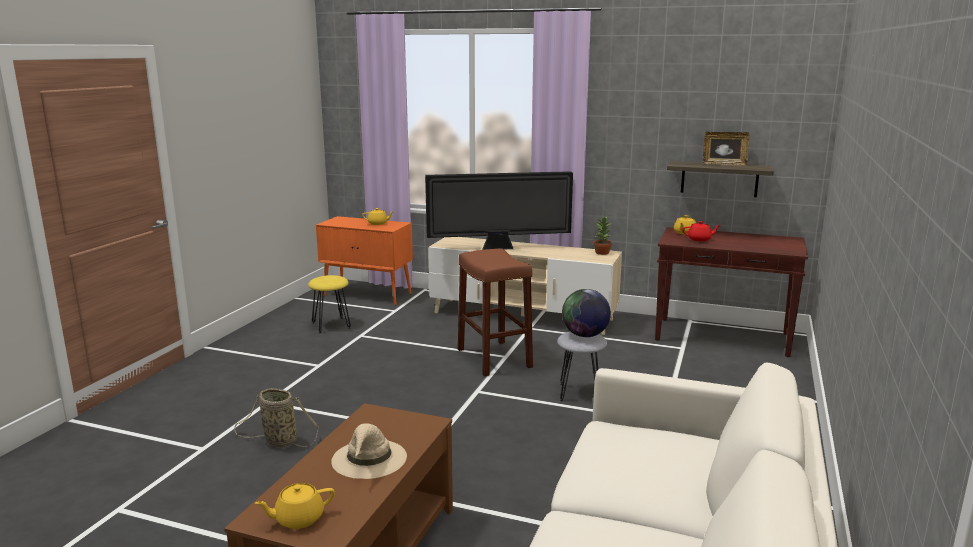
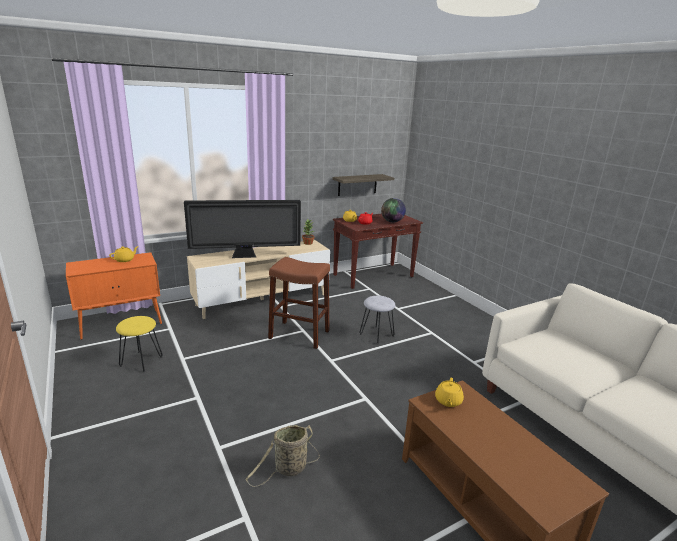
camera: 50 degrees left, 5 degrees up
(298, 519) = (554, 491): yellow teapot -> yellow teapot (448, 401)
(369, 459) = (492, 430): beige hat -> none
(499, 248) = (245, 256): television -> television turned 45 degrees clockwise
(585, 335) = (379, 299): globe -> globe (392, 222)
(724, 164) = (362, 176): picture frame -> none

